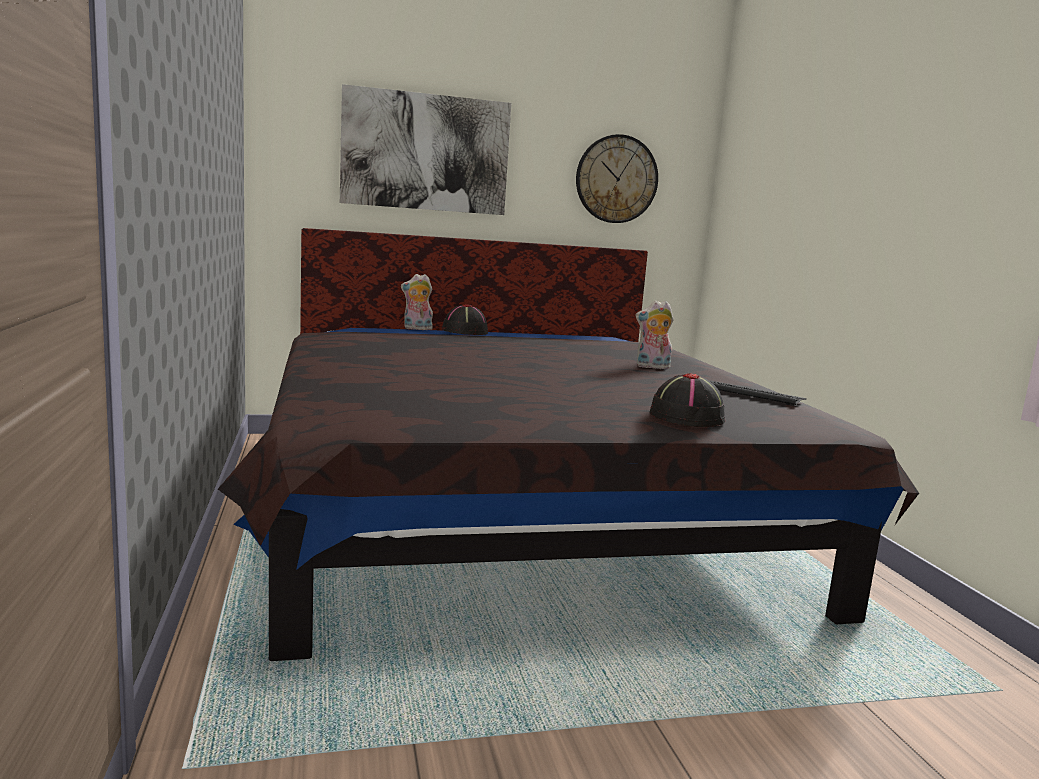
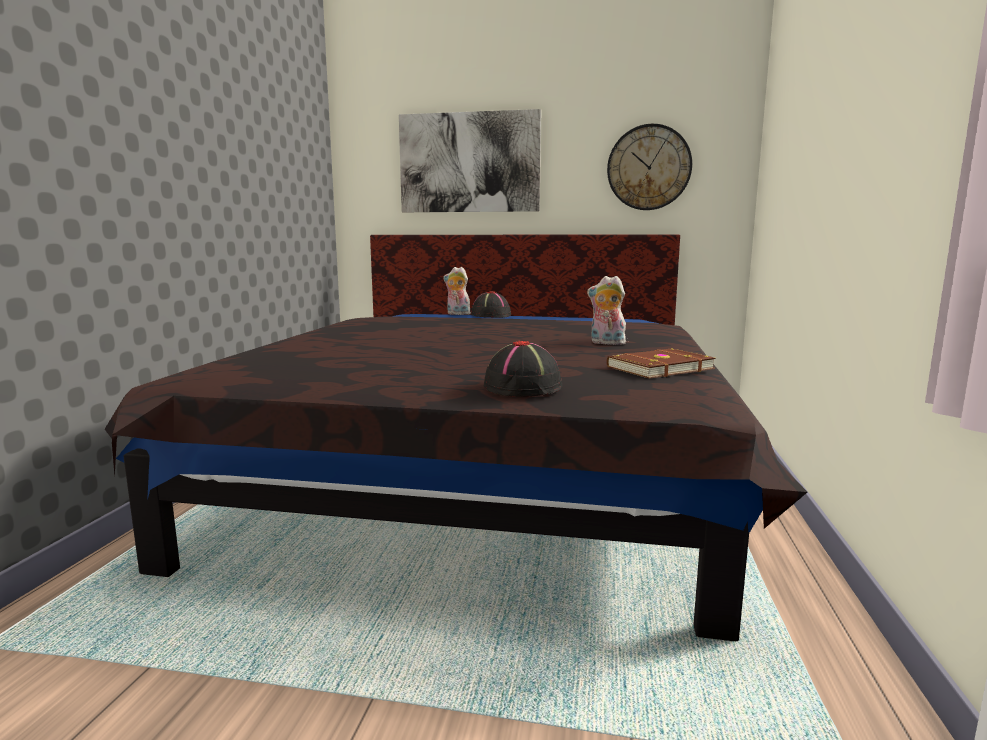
camera: 25 degrees right, 0 degrees up
(747, 393) = (658, 368): keyboard -> brown book

